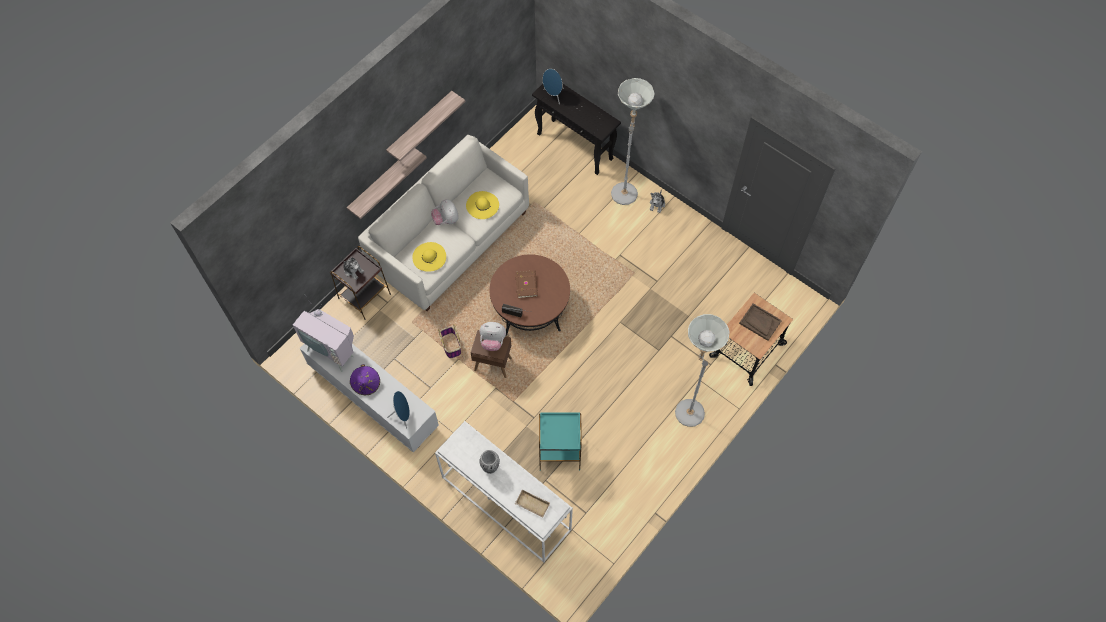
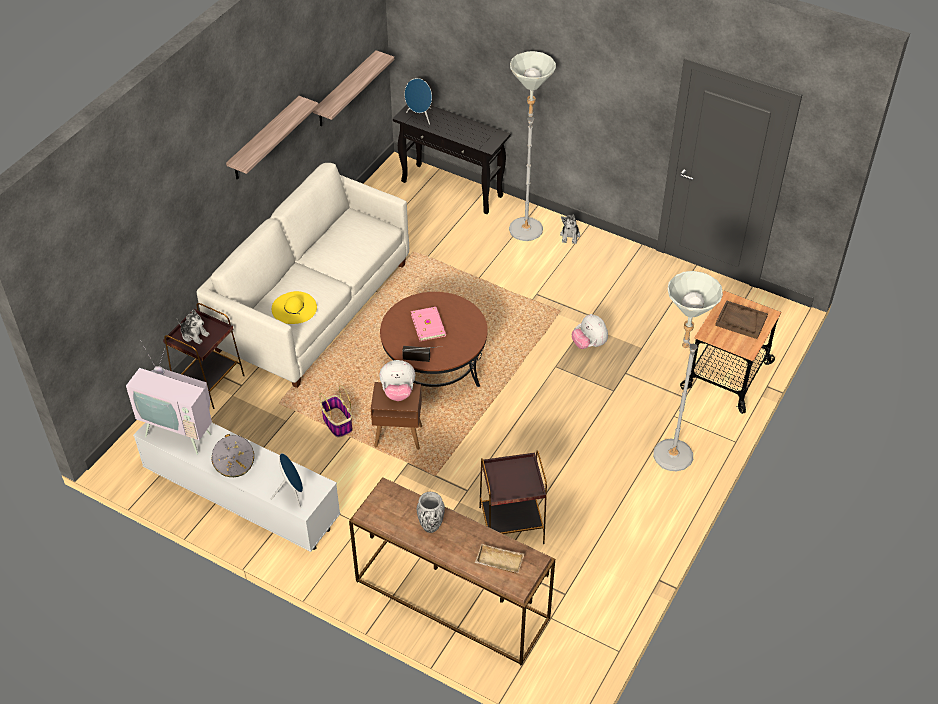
camera: 10 degrees left, 15 degrees down
(366, 384) = (234, 464): purple hat -> grey hat
(381, 182) = (222, 215): shelf -> shelf (345, 90)
(446, 220) = (308, 267): plush toy -> plush toy (589, 344)
(482, 205) = (352, 244): yellow hat -> none
(504, 503) = (450, 600): white console table -> brown console table
(527, 284) = (429, 325): brown book -> pink book
(559, 450) = (510, 525): turquoise side table -> brown side table

